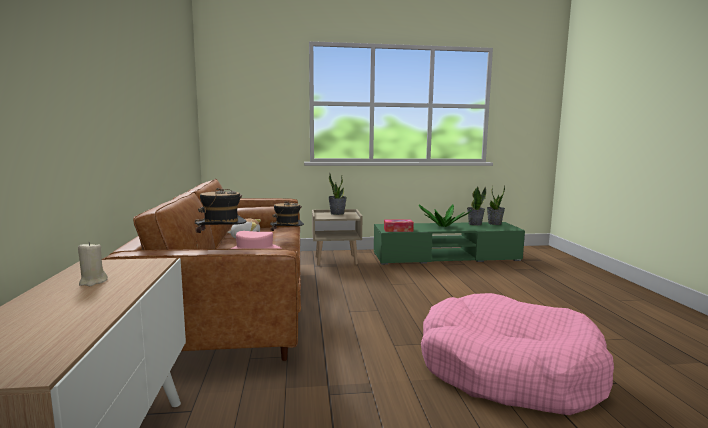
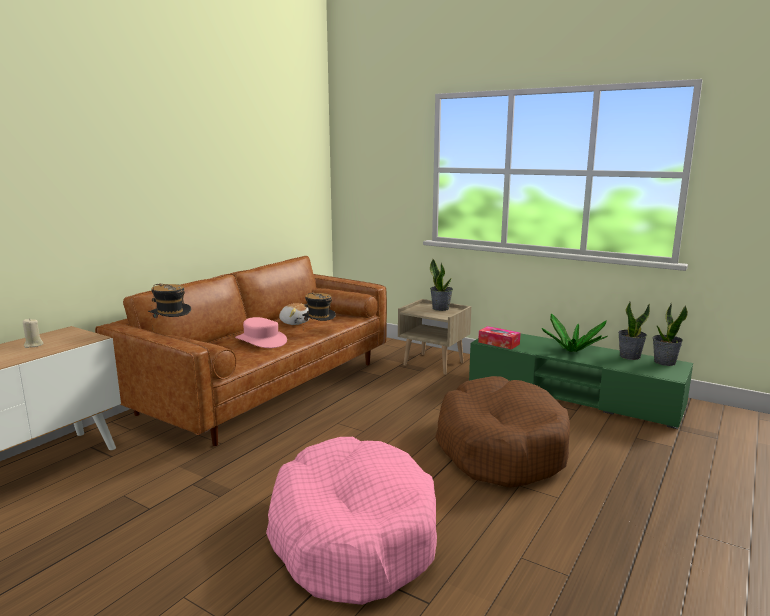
camera: 40 degrees right, 5 degrees up
(471, 293) = (500, 447): none -> brown dog bed

